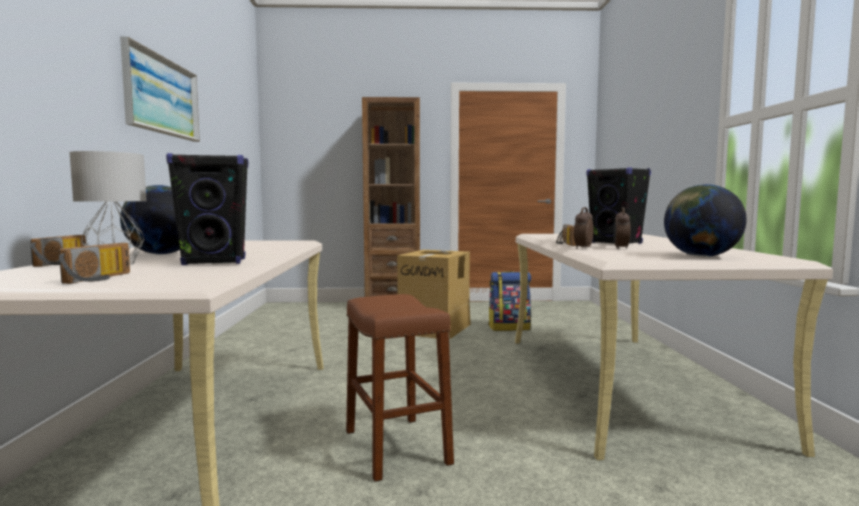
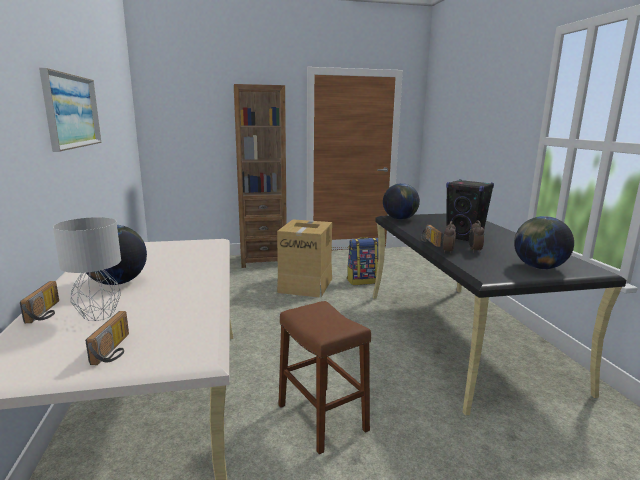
camera: 10 degrees left, 10 degrees up
(215, 262) = (182, 302): black speaker -> none
(543, 235) = (400, 219): none -> globe
(623, 383) = (462, 337): beige desk -> black desk

